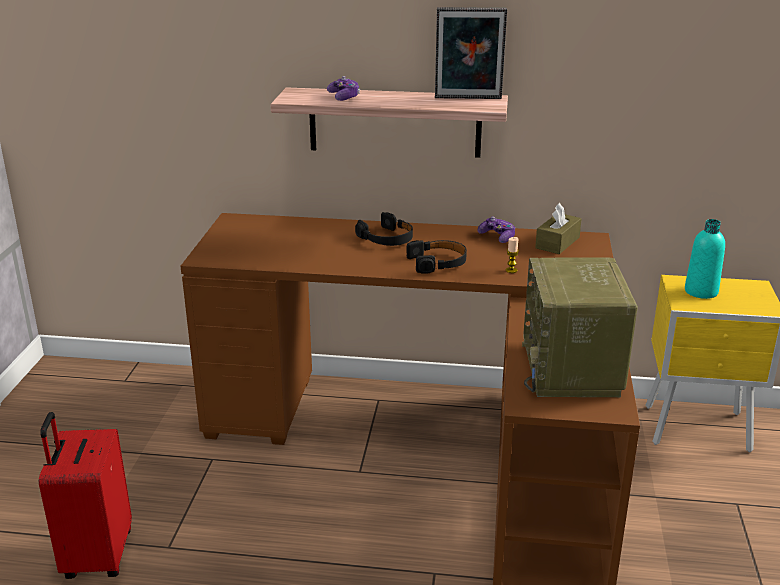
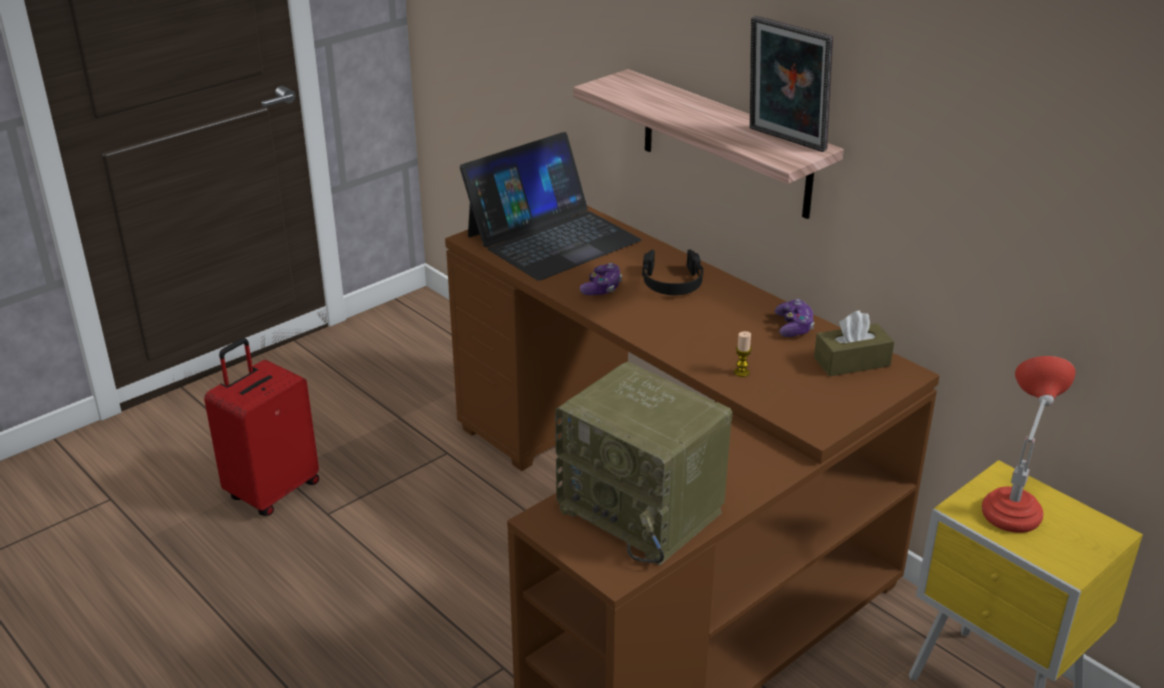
camera: 40 degrees right, 5 degrees up
(262, 240) = (552, 238): none -> laptop
(344, 97) = (658, 99): game controller -> game controller (602, 288)
(438, 262) = (679, 331): black headphones -> none
(572, 370) = (644, 511): radio -> radio turned 90 degrees counterclockwise
(701, 291) = (1014, 504): turquoise bottle -> red table lamp

